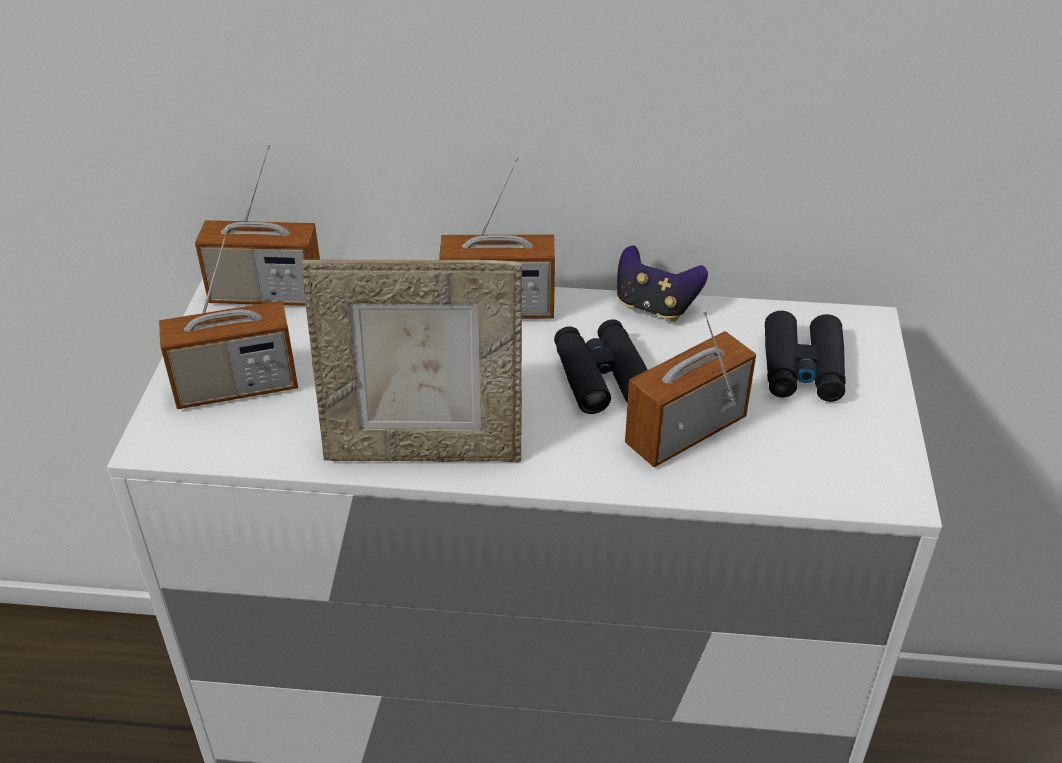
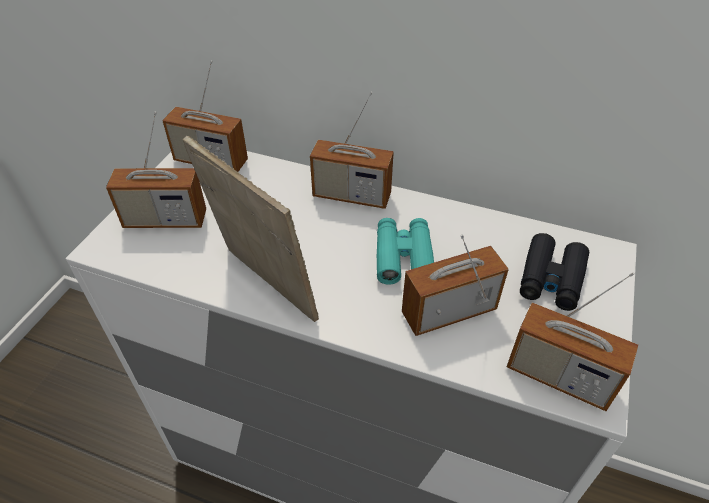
camera: 15 degrees right, 5 degrees up
(424, 449) = (263, 288): picture frame -> picture frame turned 150 degrees counterclockwise
(601, 376) = (403, 257): black binoculars -> turquoise binoculars
(655, 307) = (458, 212): game controller -> none
(845, 479) = (558, 376): none -> radio

